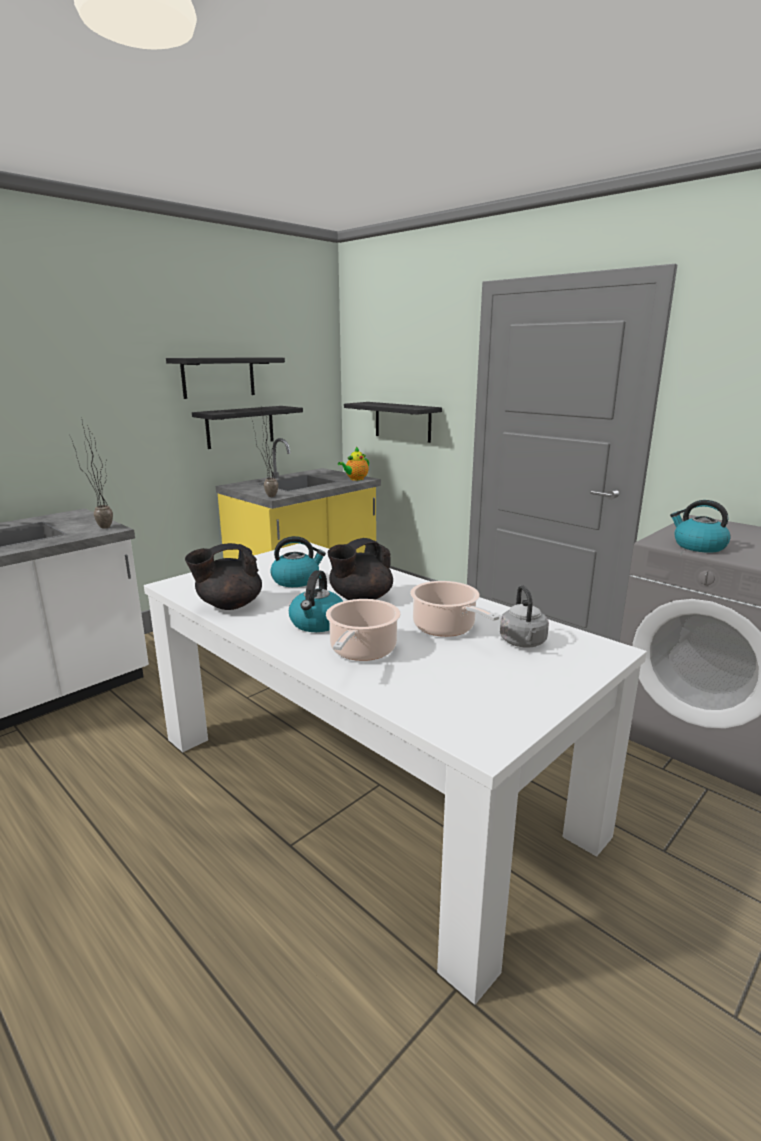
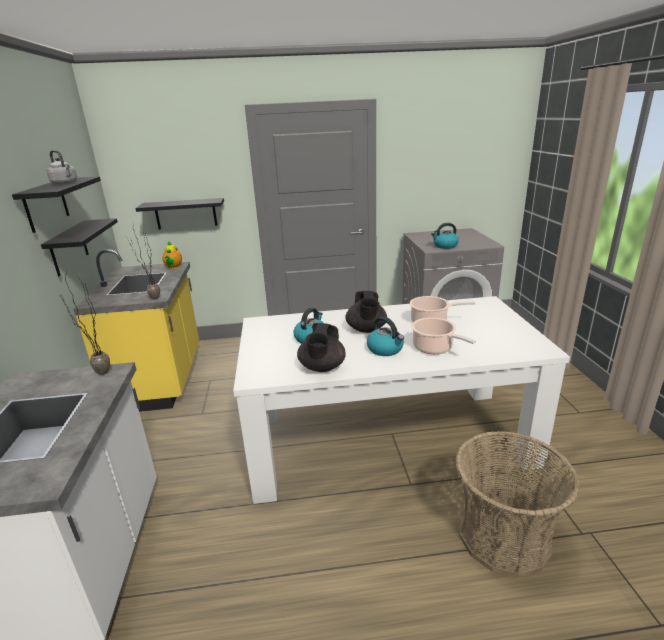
camera: 50 degrees left, 5 degrees up
(251, 997) = (504, 537): none -> basket
(523, 643) = (465, 313): grey kettle -> grey kettle (65, 183)

